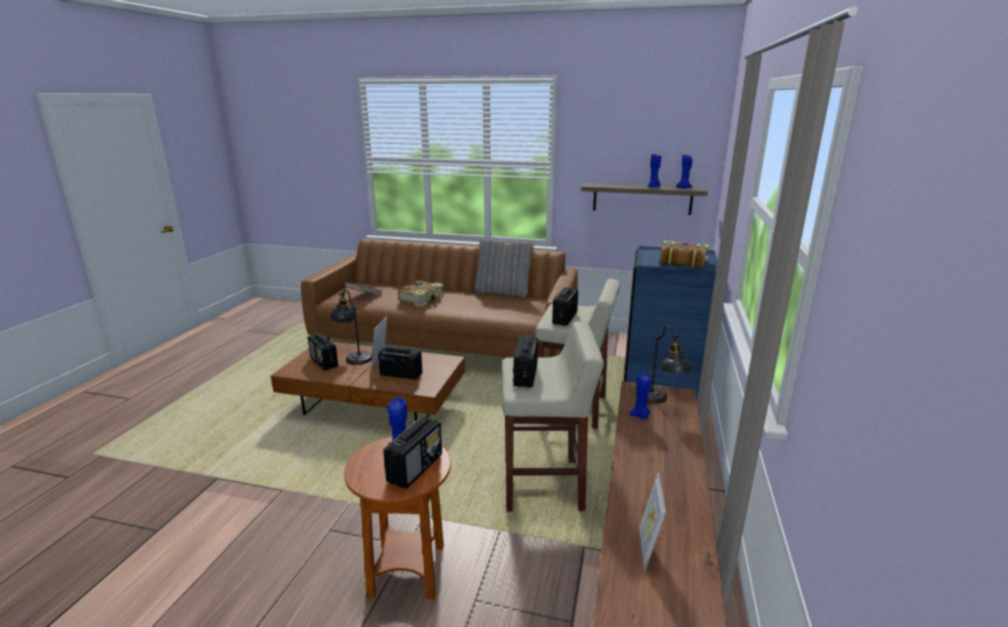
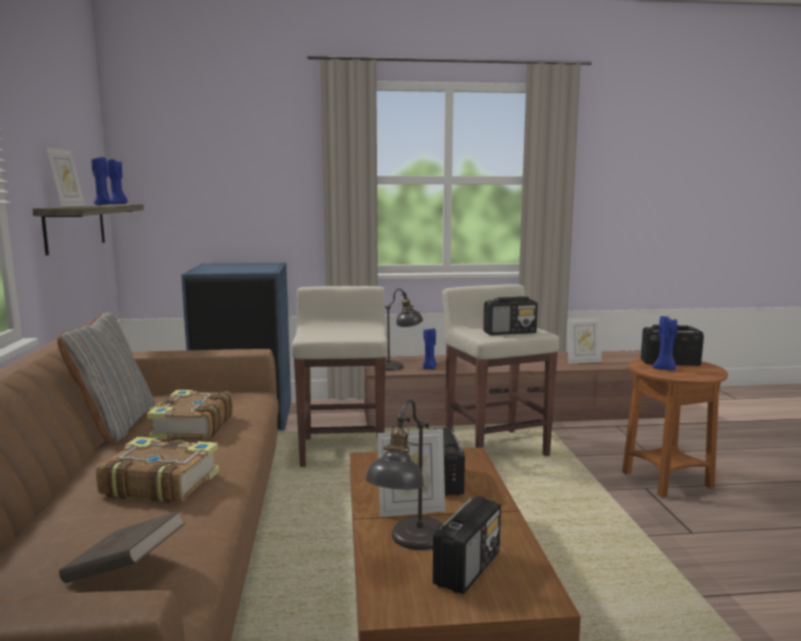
camera: 110 degrees left, 10 degrees down
(564, 318) = (351, 333): radio -> none
(619, 184) = (68, 206): none -> picture frame
(682, 261) = (256, 266): book -> book (191, 427)

